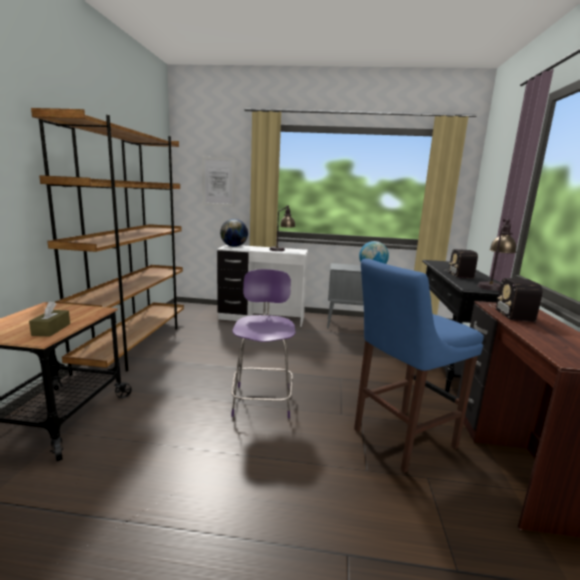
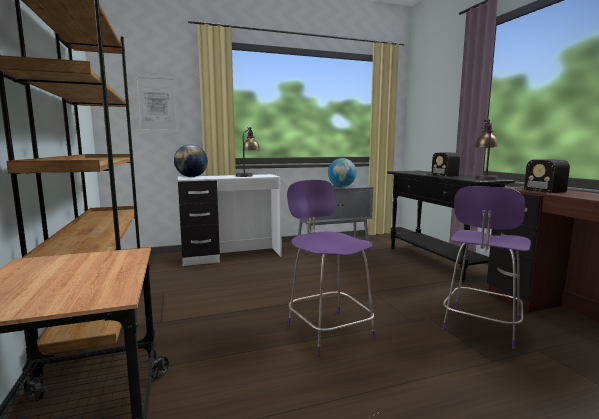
camera: 25 degrees left, 5 degrees down
(51, 329) = (103, 283): brown tissue box -> none
(400, 439) = (481, 327): blue stool -> purple chair

